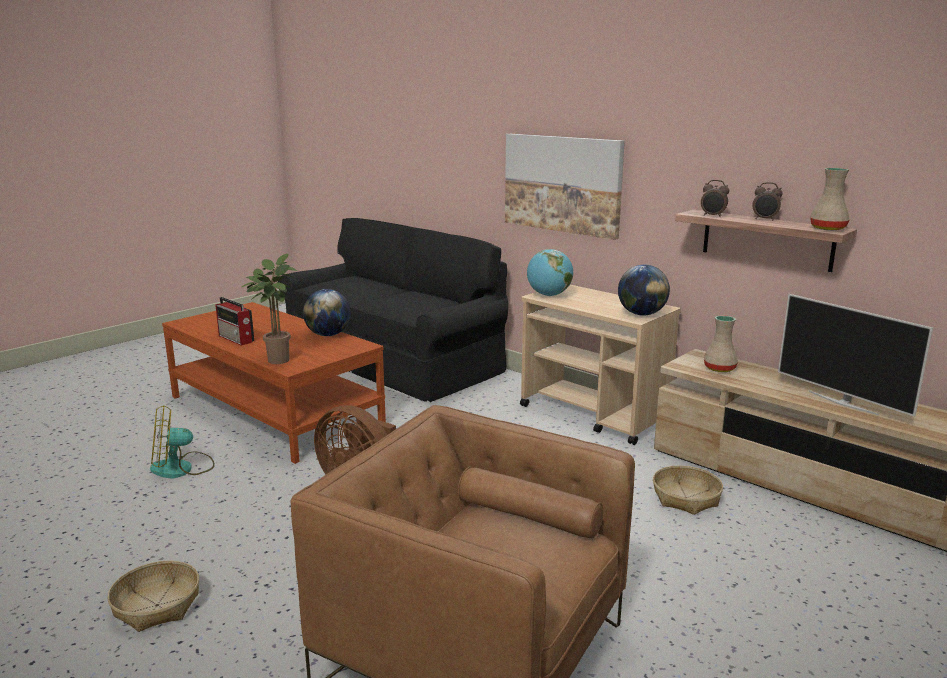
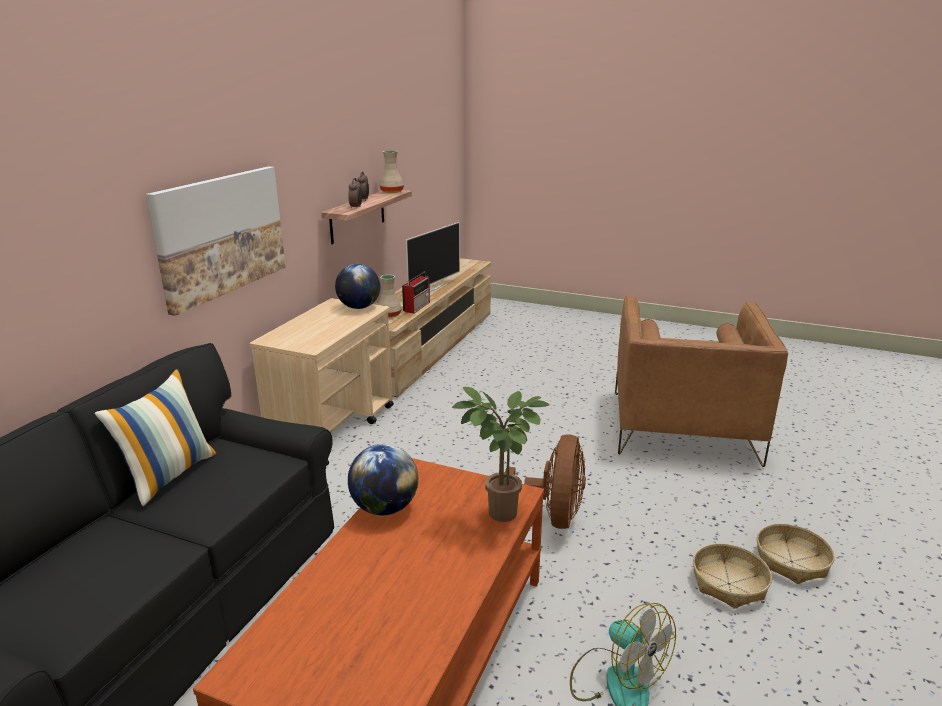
camera: 110 degrees left, 5 degrees up
(236, 339) = (442, 591): radio -> radio (417, 306)
(423, 294) = (169, 474): none -> pillow
(549, 295) = (306, 343): globe -> none
(685, 498) = (464, 384): basket -> basket (728, 584)

